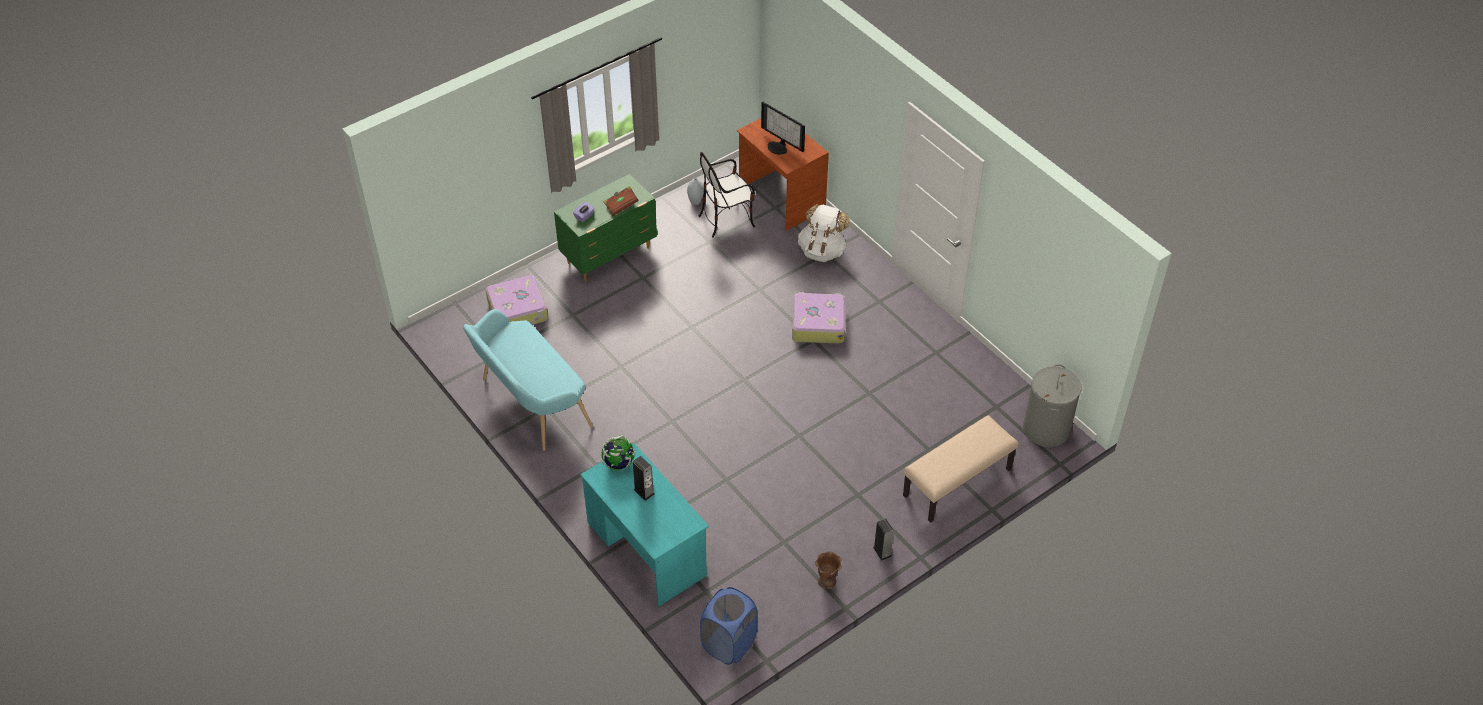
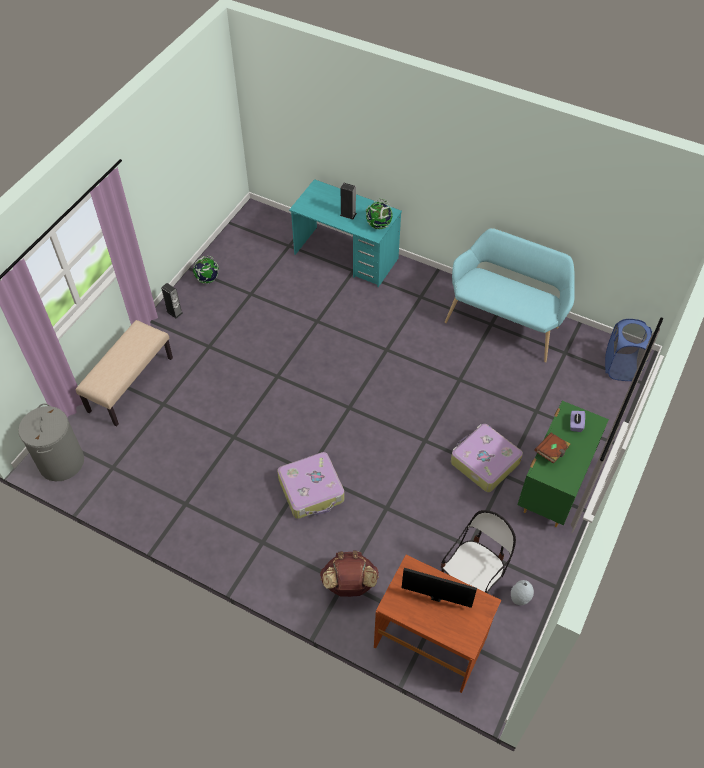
camera: 155 degrees right, 5 degrees up
(518, 310) = (584, 397): suitcase -> suitcase (484, 462)
(729, 643) = (257, 223): blue laundry basket -> blue laundry basket (621, 367)
(822, 250) = (349, 584): white backpack -> brown backpack
(827, 581) = (207, 279): brown vase -> globe

